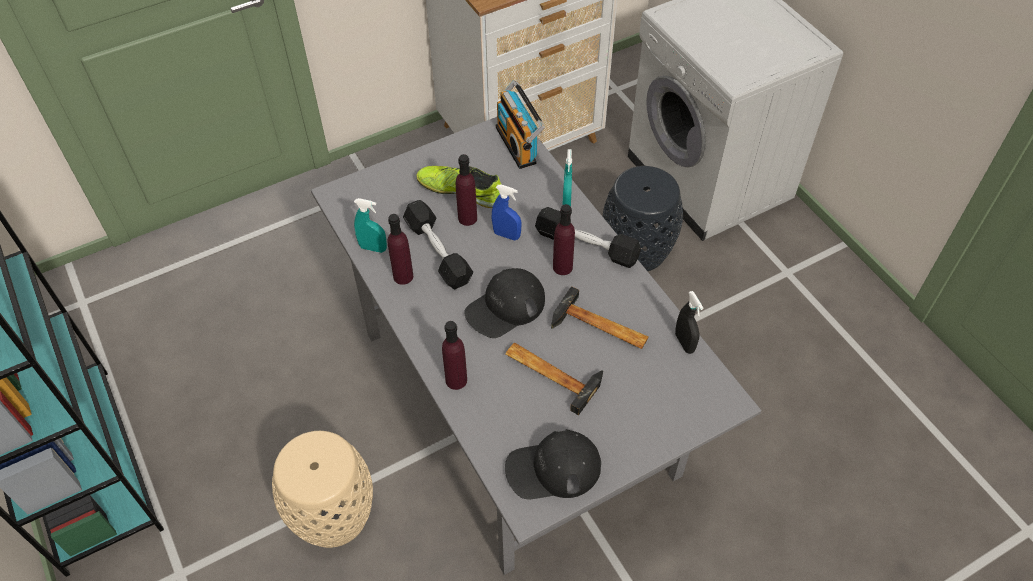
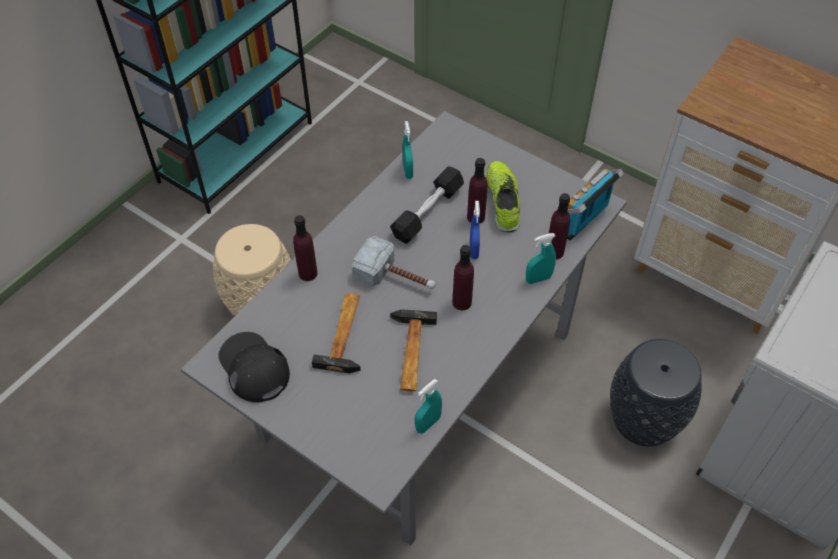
camera: 65 degrees right, 0 degrees up
(403, 276) = (390, 201): purple bottle -> purple bottle (554, 252)
(505, 307) = (396, 278): black cap -> hammer
(587, 246) = (497, 311): black dumbbell -> none
(684, 343) = (428, 424): black spray bottle -> turquoise spray bottle

